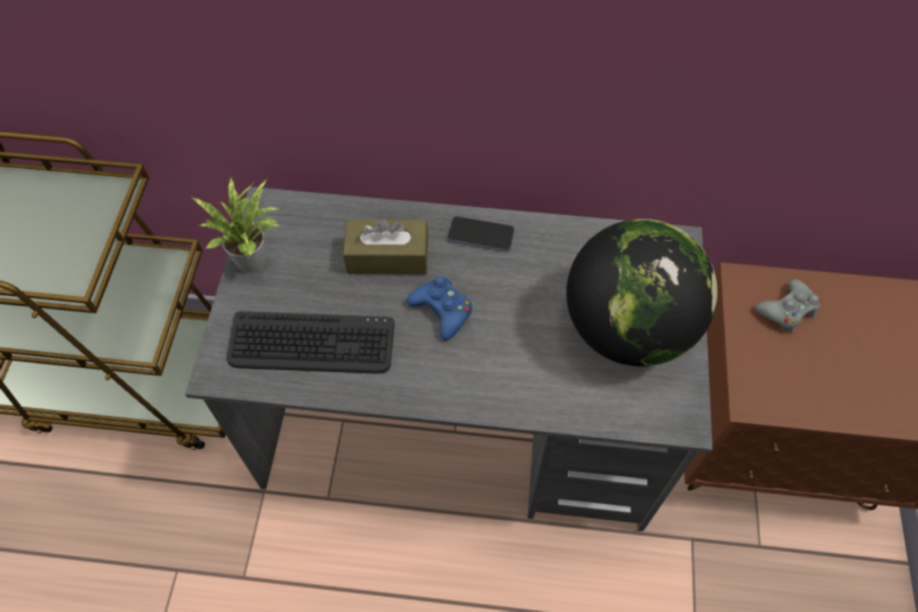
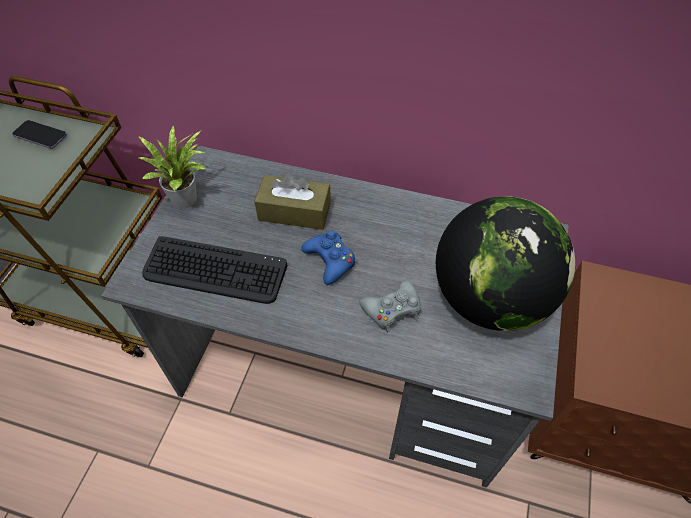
camera: 10 degrees right, 5 degrees down
(481, 235) = (375, 205): phone -> phone (40, 136)
(787, 310) = (638, 309): grey game controller -> grey game controller (392, 310)

